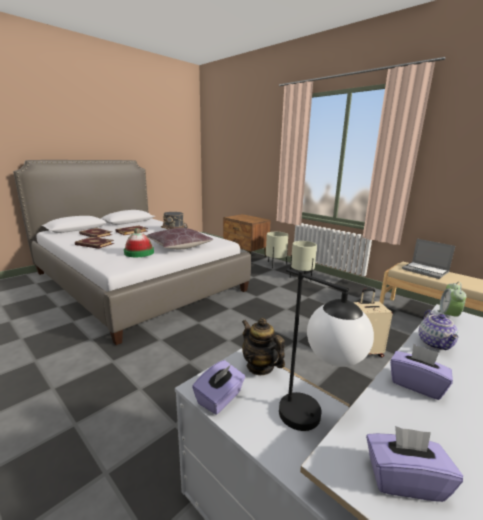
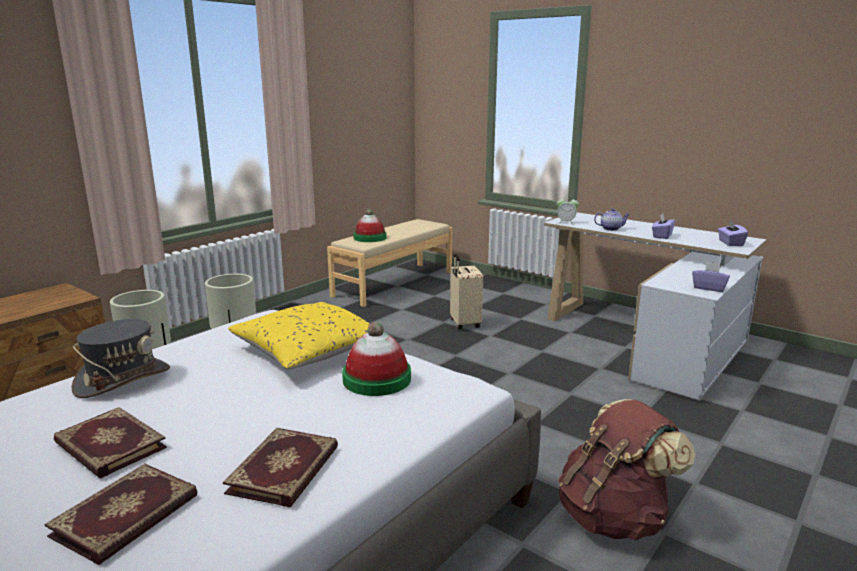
camera: 95 degrees left, 0 degrees up
(80, 372) = (614, 517): none -> brown backpack
(179, 246) = (308, 351): brown pillow -> yellow pillow
(260, 366) = (662, 279): teapot -> none
(314, 424) = (698, 269): table lamp -> none
(425, 271) = (370, 238): laptop -> hat

